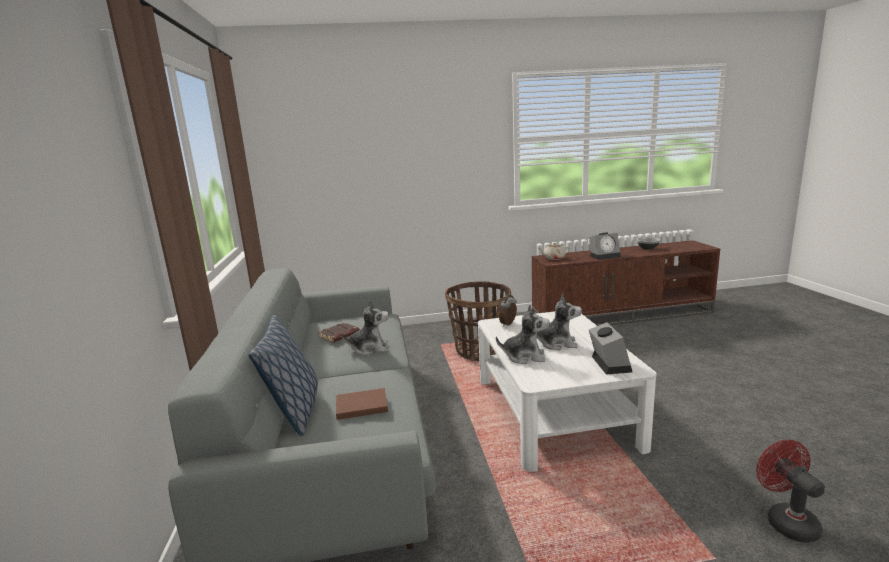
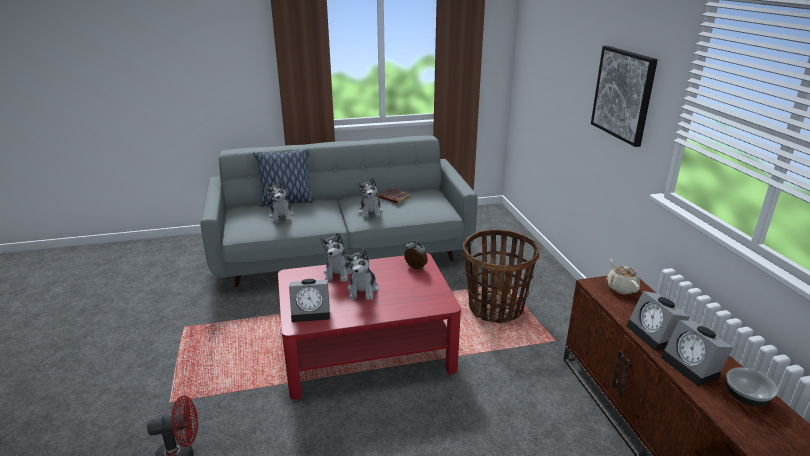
camera: 85 degrees right, 10 degrees up
(360, 405) = (281, 216): brown book -> plush toy
(450, 156) = (623, 94): none -> picture
(553, 411) = (367, 348): white coffee table -> red coffee table
(630, 252) = (693, 367): none -> alarm clock

